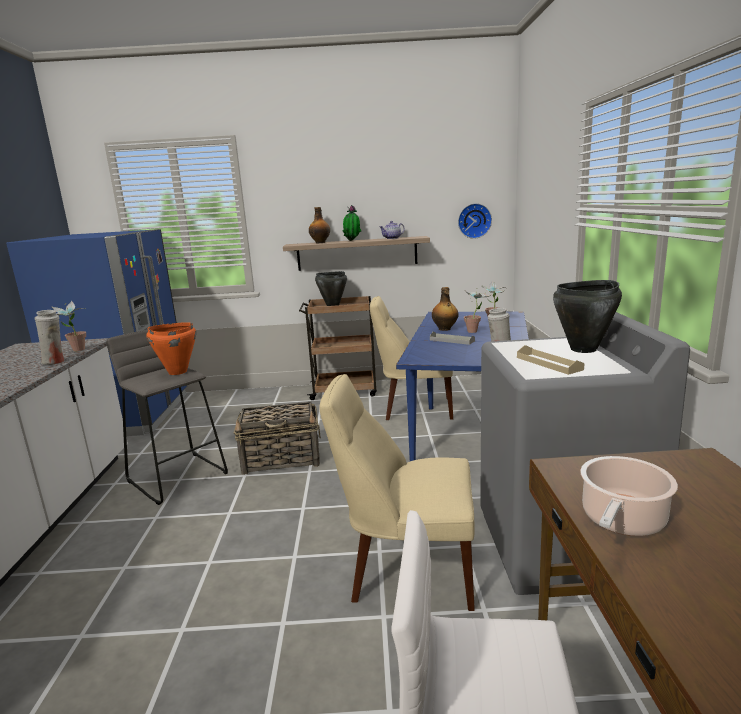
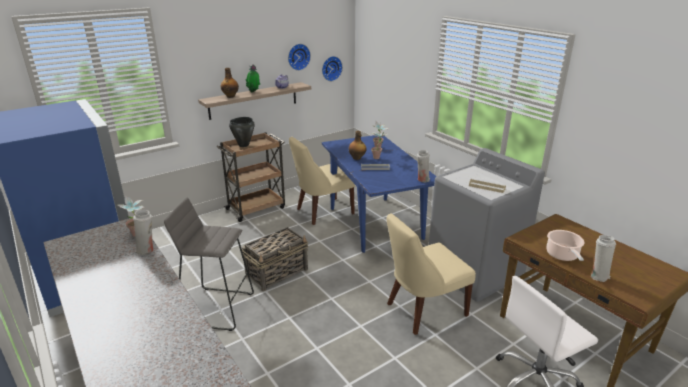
camera: 35 degrees left, 10 degrees up
(177, 372) = (219, 232): orange cooking pot -> none
(422, 201) = (298, 56): none -> wall clock
(584, 349) = (488, 174): black cooking pot -> none
(668, 592) = (598, 276): none -> white vase

